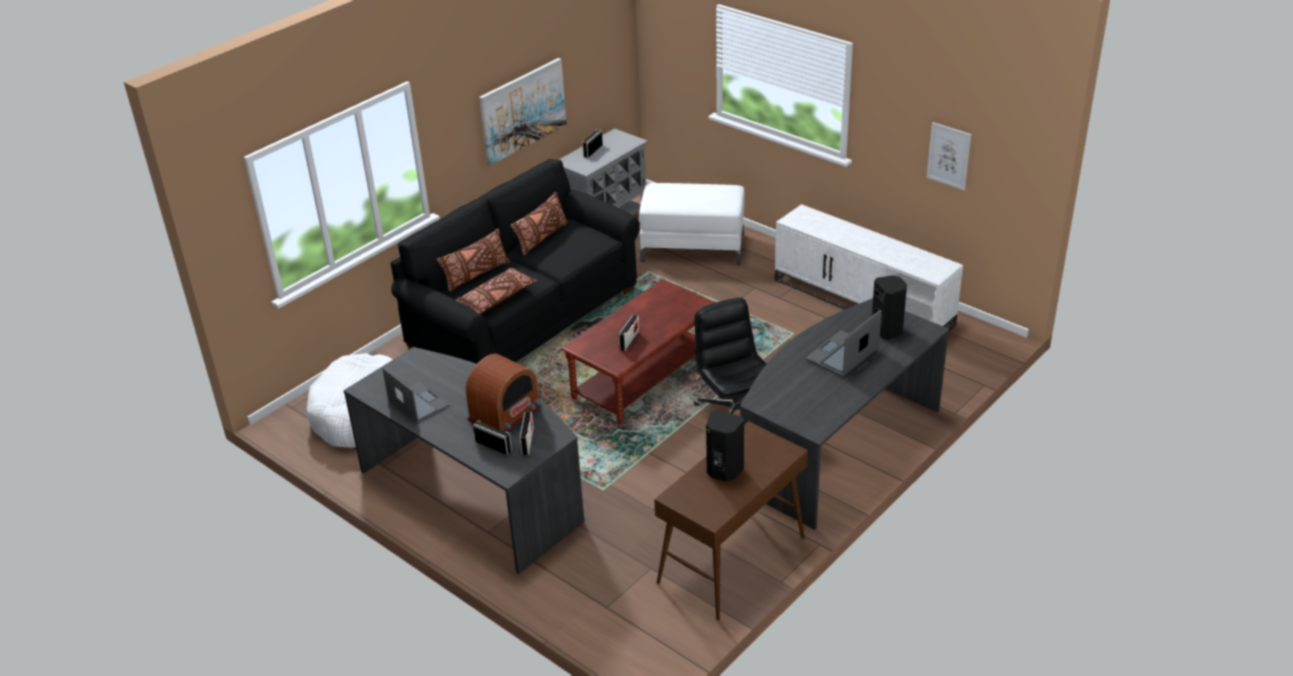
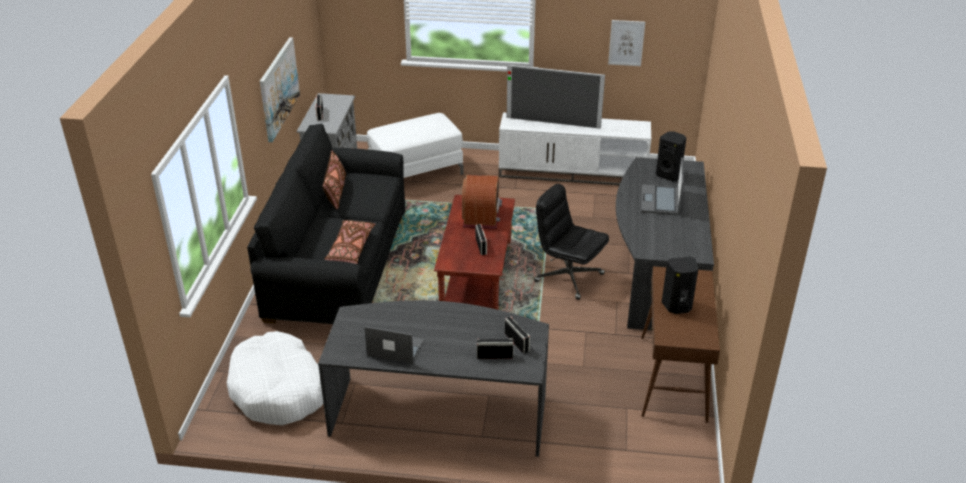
camera: 35 degrees left, 0 degrees up
(476, 275) = (312, 237): brown pillow -> none
(505, 413) = (475, 328): radio -> radio (482, 215)
(843, 232) = (553, 123): none -> television

